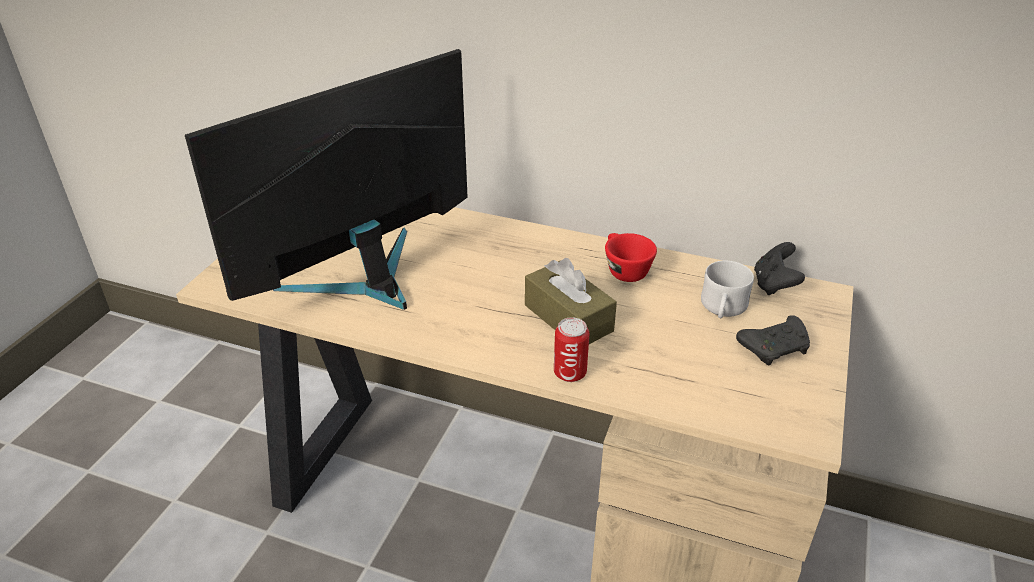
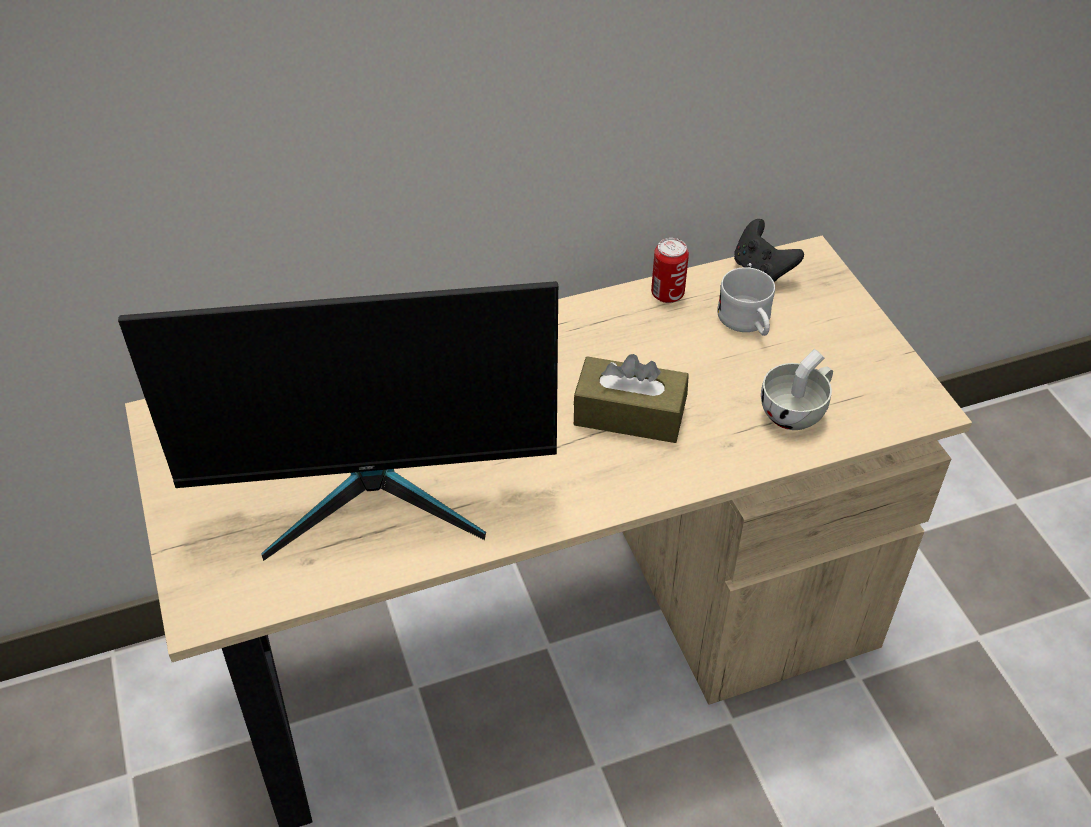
camera: 40 degrees left, 10 degrees up
(366, 279) = (374, 494): monitor -> monitor turned 105 degrees counterclockwise
(570, 373) = (695, 472): can -> can (667, 294)
(623, 269) = (619, 328): red cup -> none
(693, 378) = (797, 411): none -> white cup
(775, 348) = (826, 339): black game controller -> none

